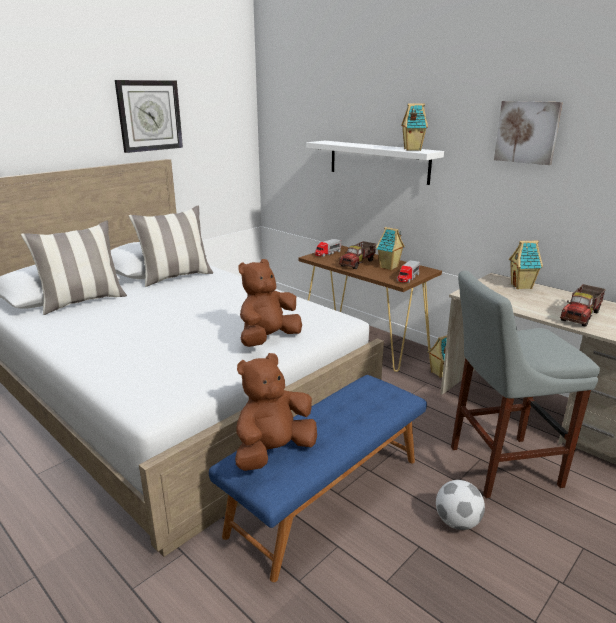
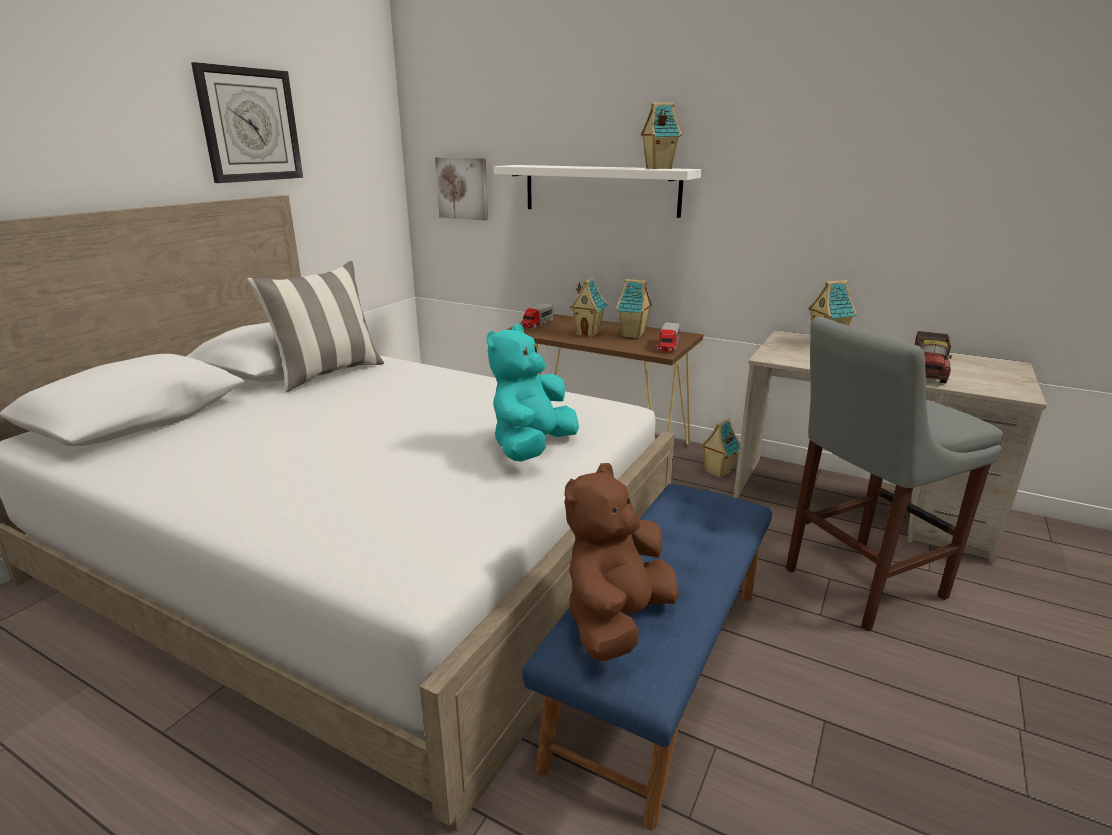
camera: 15 degrees left, 0 degrees up
(83, 301) = (188, 424): pillow -> none
(268, 339) = (532, 448): brown plush toy -> turquoise plush toy
(358, 263) = (588, 333): toy truck -> toy house
(457, 522) = (852, 673): football -> none
(527, 132) = (822, 136): picture -> picture (463, 188)

